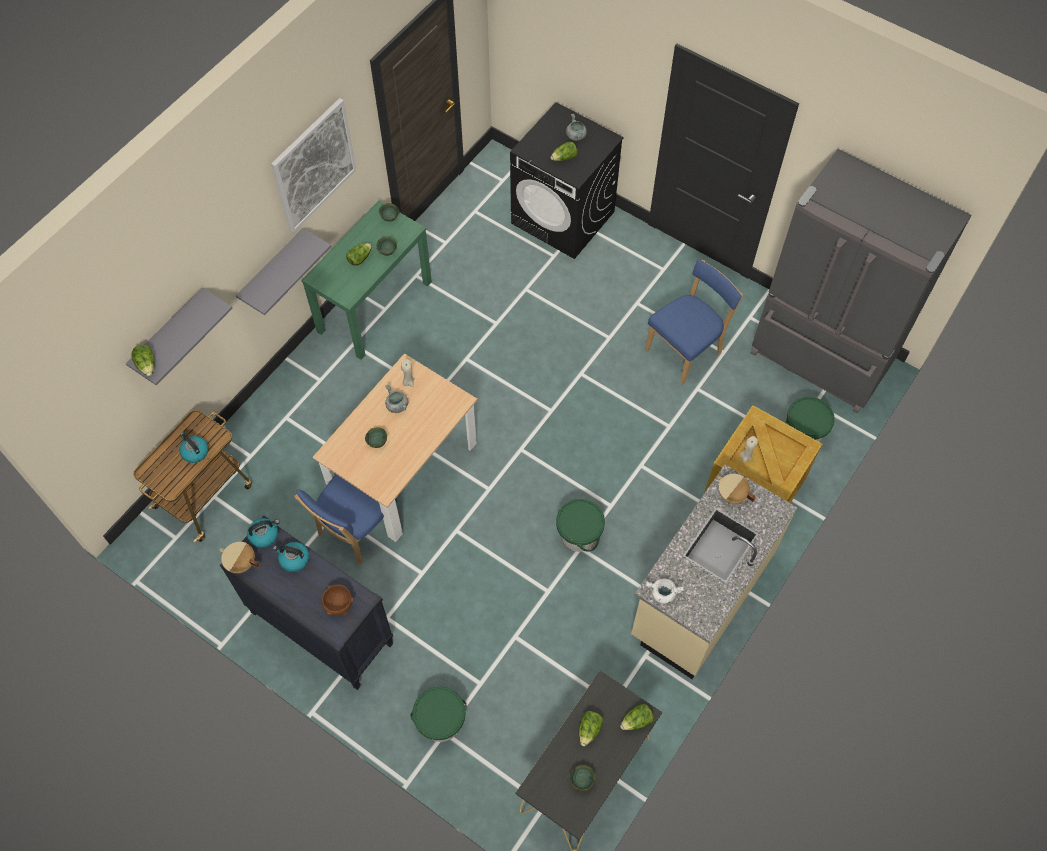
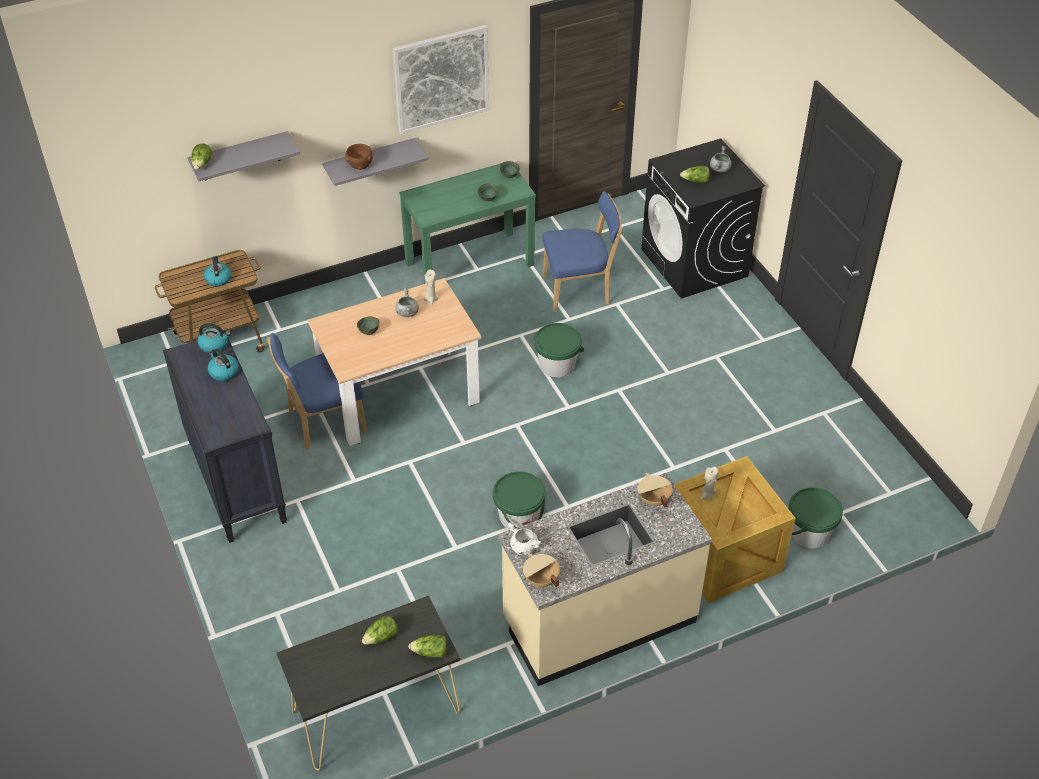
camera: 30 degrees right, 15 degrees down
(241, 563) = (180, 356): beige cooking pot -> beige cooking pot (540, 580)
(339, 605) = (232, 420): brown bowl -> brown bowl (360, 166)
(359, 258) = (460, 195): lettuce -> none
(441, 722) = (280, 603): green bucket -> green bucket (557, 364)
(582, 781) = (342, 674): green bowl -> none
(686, 349) = (738, 413): blue chair -> blue chair (579, 290)
(820, 358) = (874, 477): grey fridge -> none

